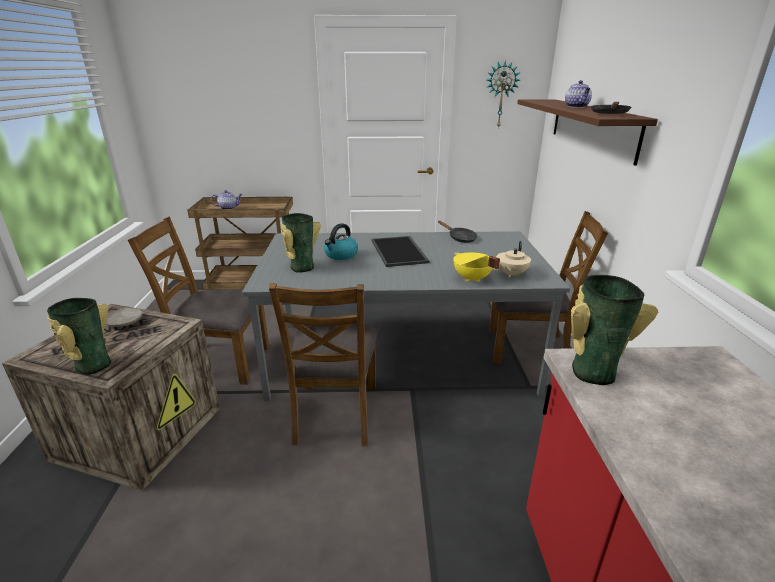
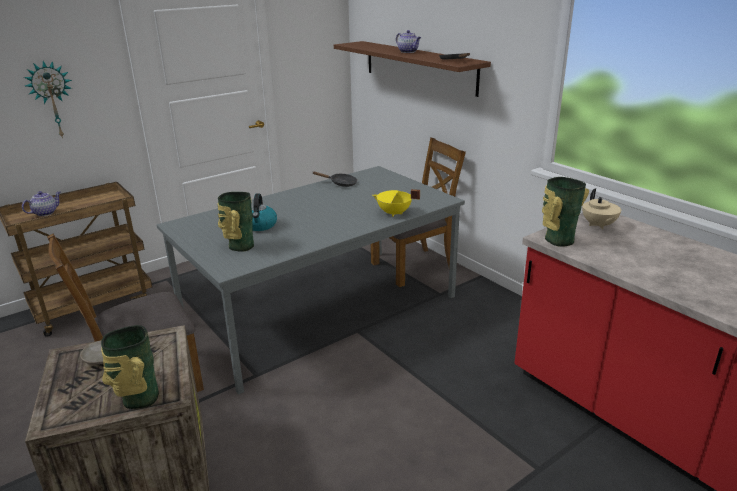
camera: 35 degrees left, 0 degrees up
(335, 413) = (315, 374): brown chair -> none
(400, 251) = (307, 208): tray -> none
(501, 95) = (311, 40): wall clock -> wall clock (52, 100)
(510, 274) = (416, 202): beige teapot -> beige teapot (598, 225)

